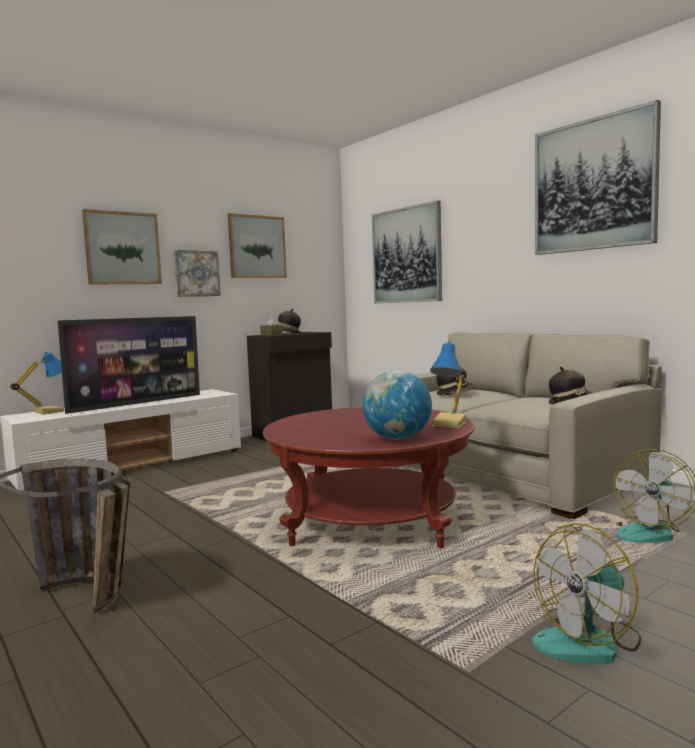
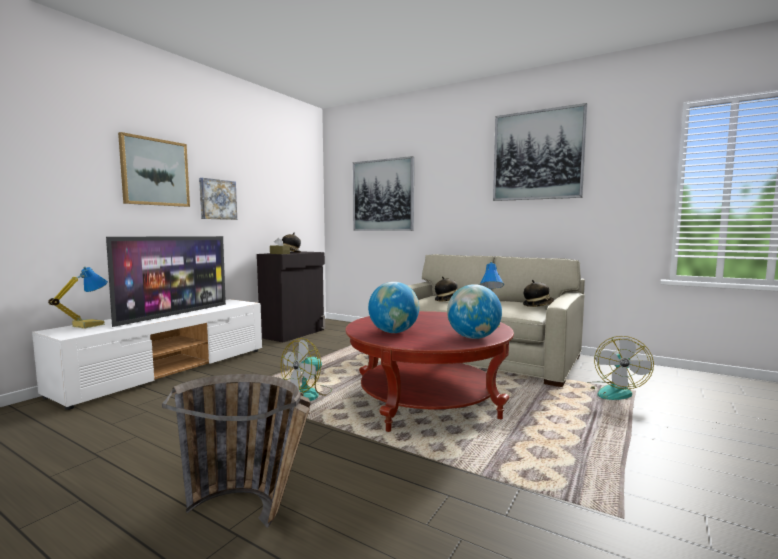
camera: 20 degrees left, 0 degrees up
(257, 247) = (264, 180): picture -> none
(315, 429) = (393, 332): none -> globe
(588, 642) = (666, 478): fan -> fan (307, 394)

